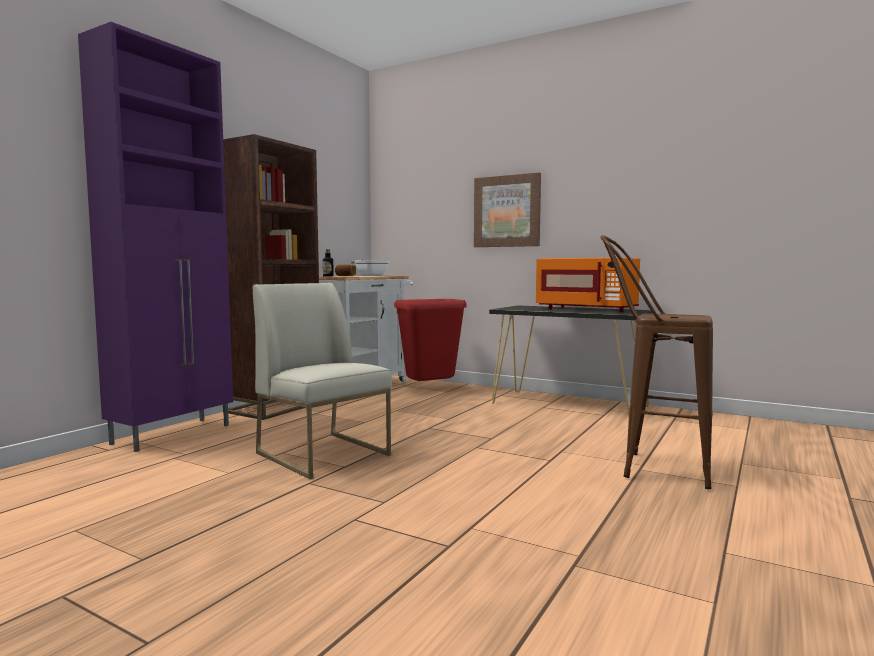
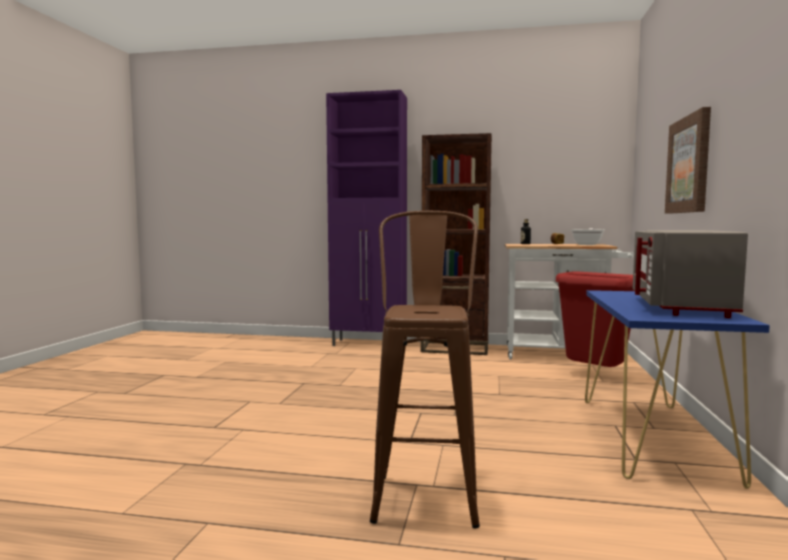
camera: 70 degrees right, 0 degrees up
(324, 454) = (360, 377): white chair -> none
(569, 405) = (652, 437): black console table -> blue console table
(587, 309) = (681, 306): orange microwave -> grey microwave

